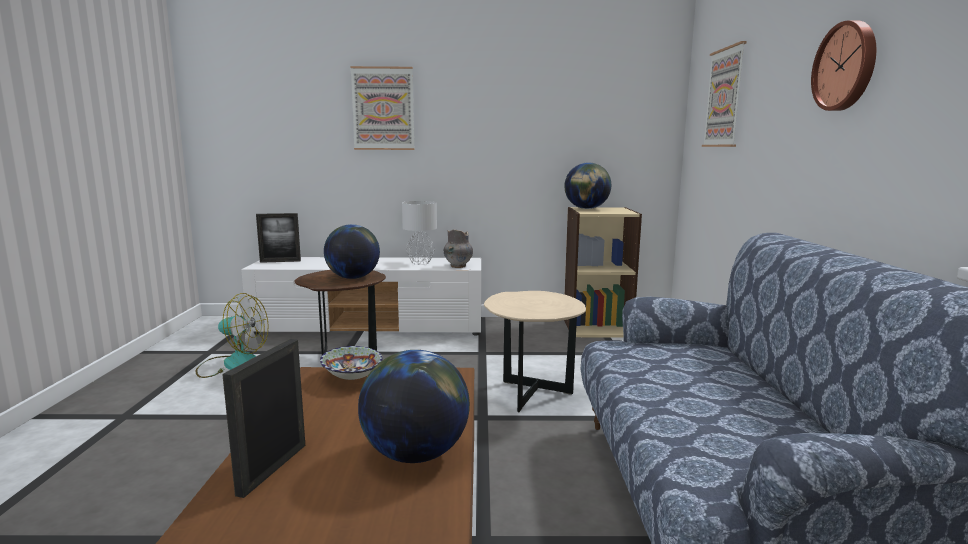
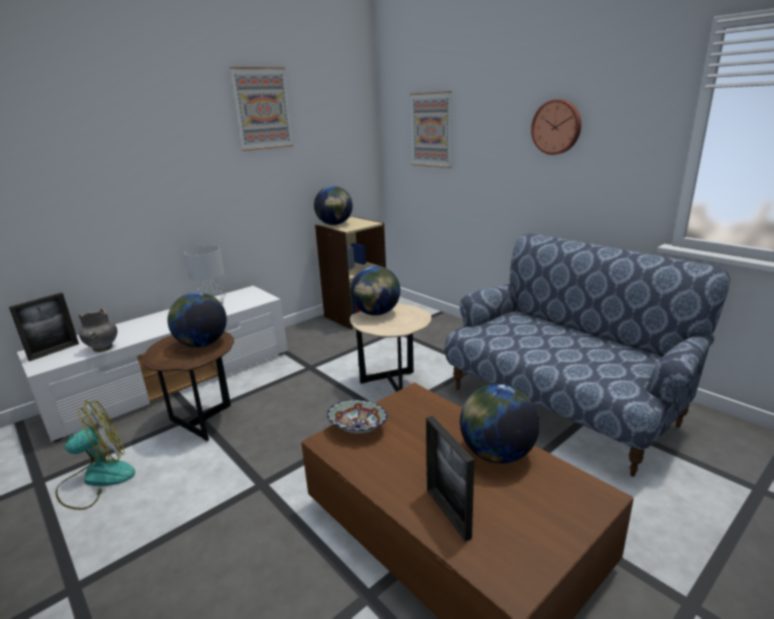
camera: 40 degrees left, 10 degrees up
(383, 109) = (128, 157): picture -> picture (262, 109)
(458, 266) = (254, 300): grey vase -> grey vase (103, 348)
(528, 296) = (376, 313): none -> globe

